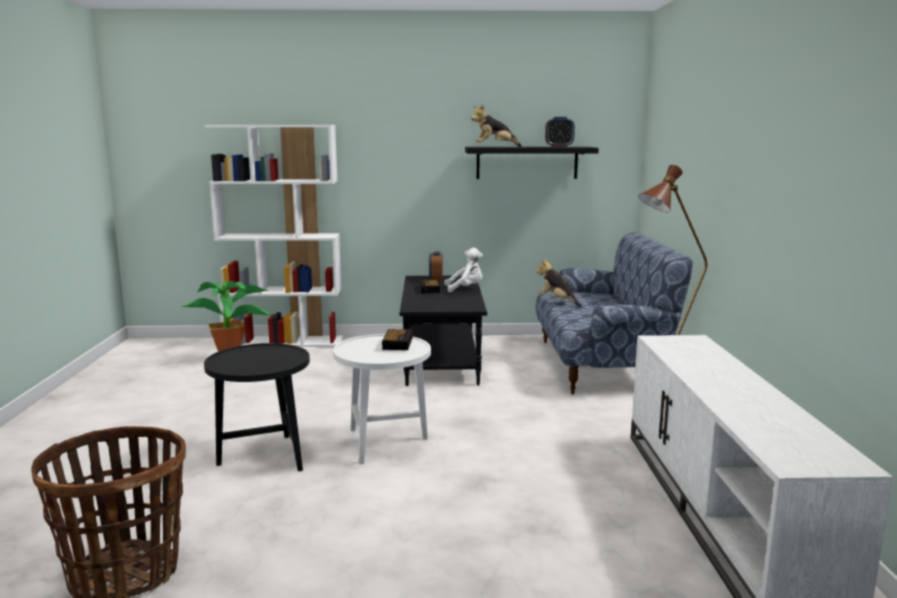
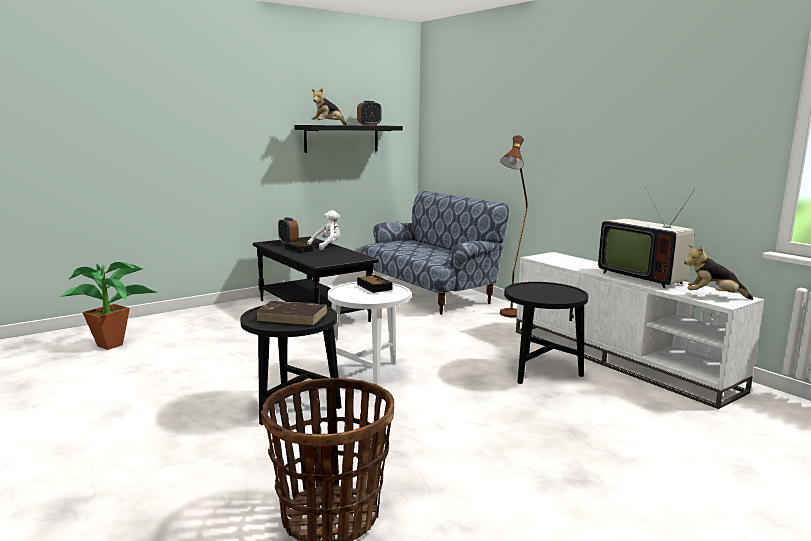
camera: 35 degrees left, 0 degrees up
(256, 360) = (293, 316): none -> brown book
(285, 342) = (143, 321): white bookcase -> none
(557, 301) = (392, 249): plush toy -> plush toy (713, 296)
(573, 498) = (540, 373): none -> black side table
(750, 395) = (642, 277): none -> television

